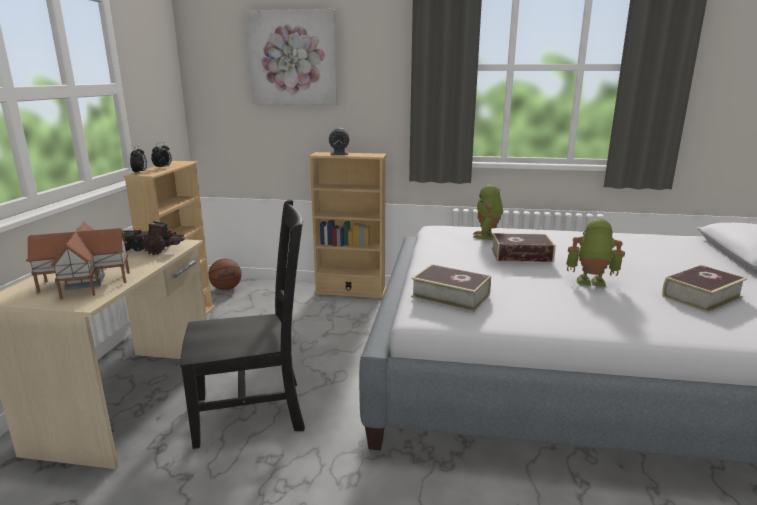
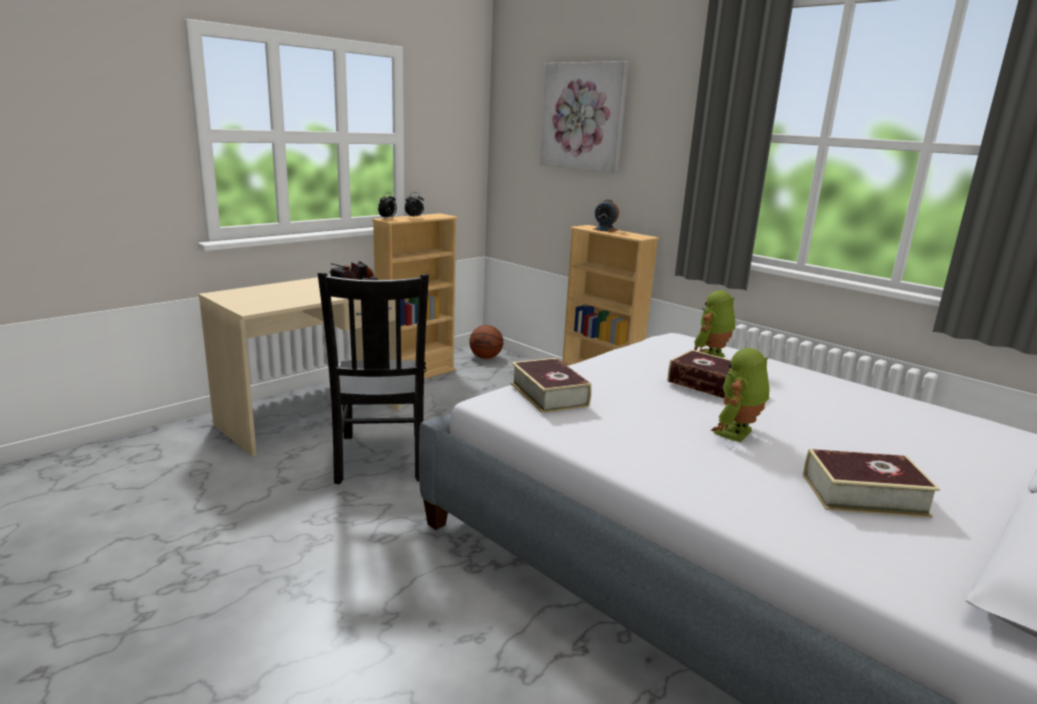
camera: 35 degrees right, 0 degrees up
(86, 282) = (274, 298): toy house -> none
(254, 412) = (380, 459): black chair -> black chair turned 60 degrees clockwise
(590, 282) = (737, 433): toy robot -> toy robot turned 105 degrees counterclockwise

